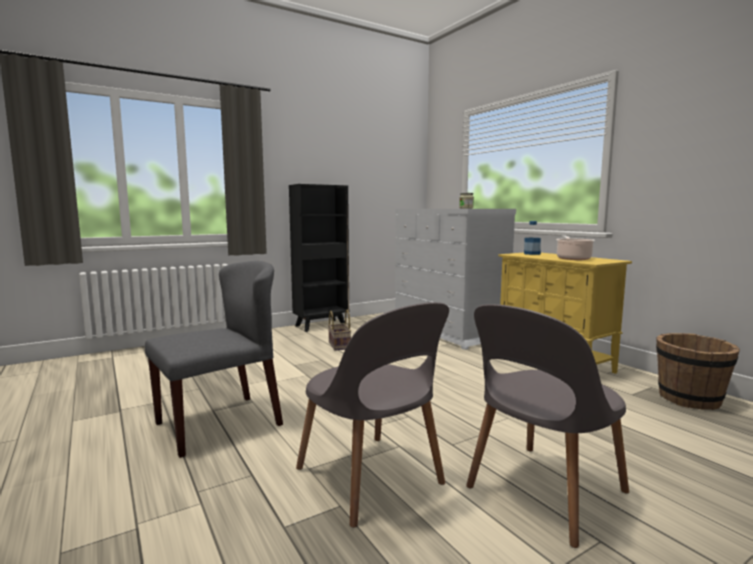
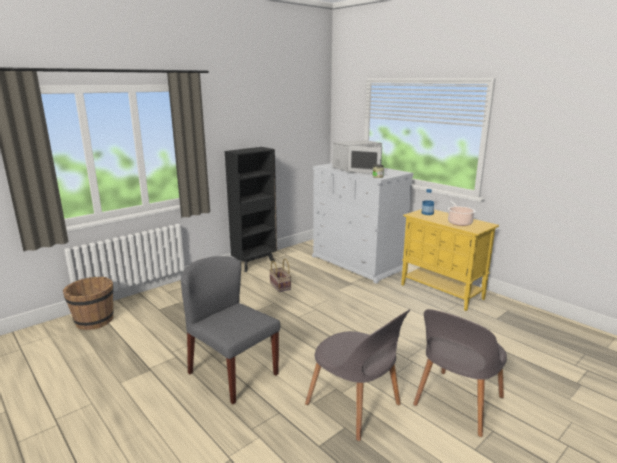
camera: 10 degrees left, 10 degrees up
(220, 423) = (232, 373): grey chair -> grey chair turned 90 degrees counterclockwise
(446, 208) = (356, 168): none -> white microwave
(689, 399) = (531, 320): brown bucket -> brown bucket (94, 321)

